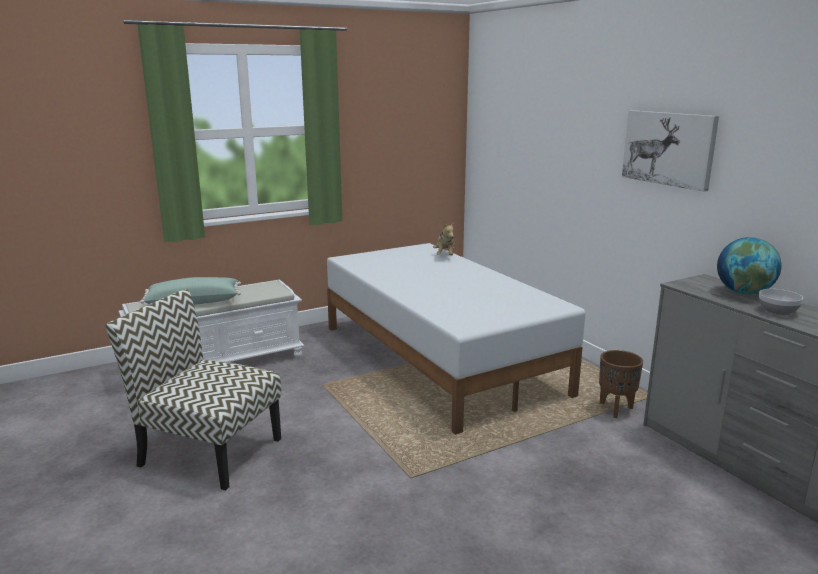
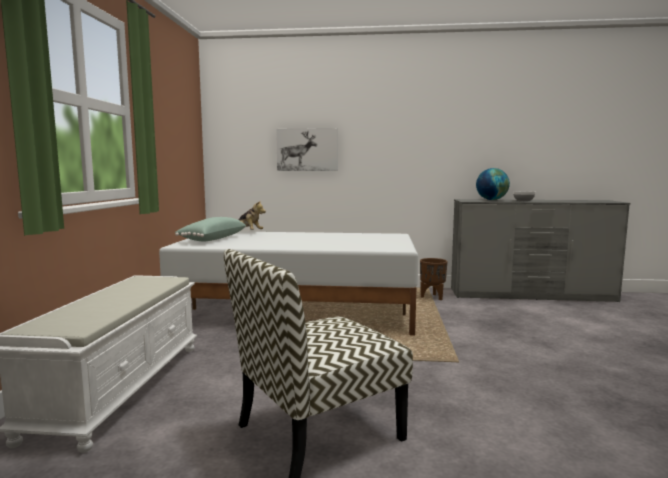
camera: 55 degrees left, 10 degrees down
(194, 302) = (105, 306): green pillow -> green pillow (212, 239)
(669, 148) = (417, 128): picture -> picture (307, 150)

